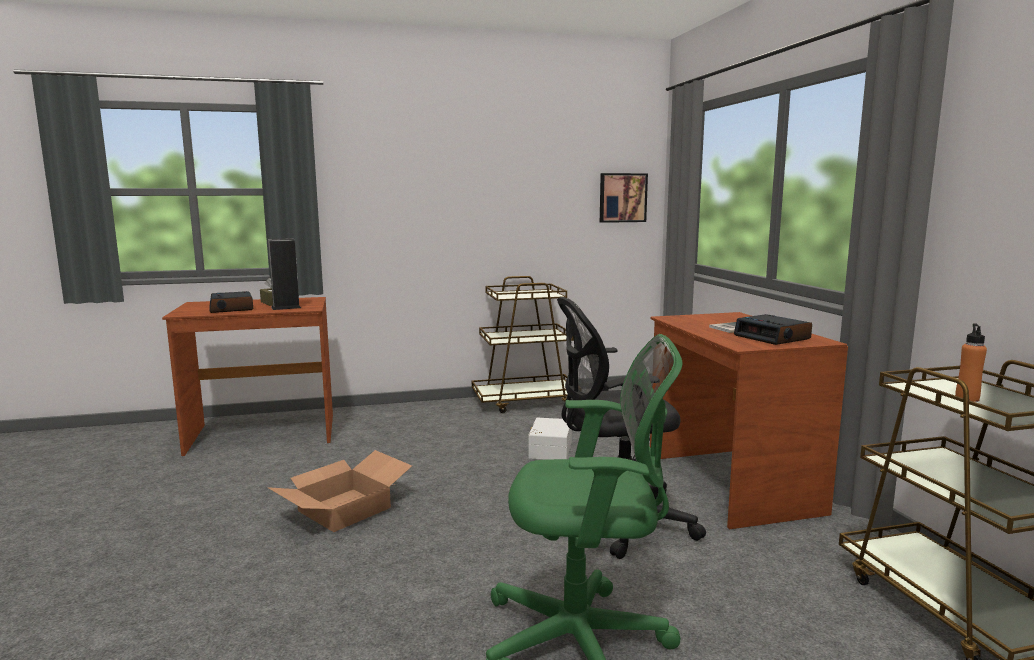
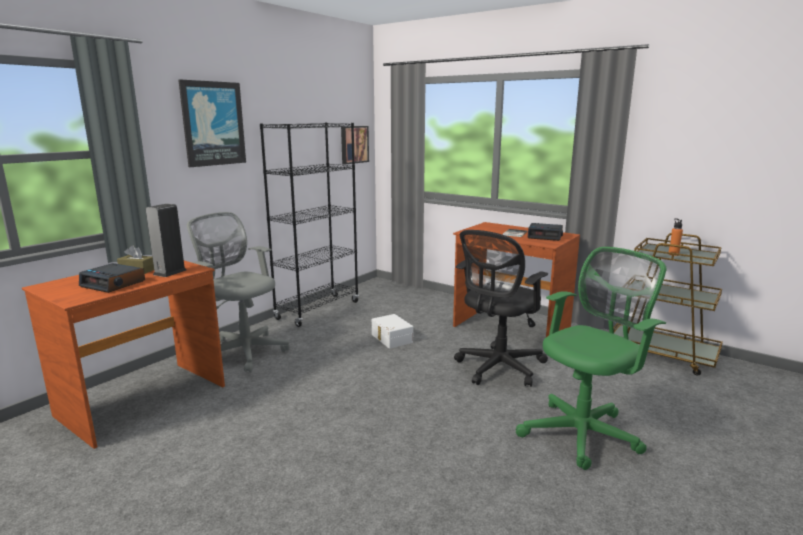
camera: 40 degrees left, 5 degrees up
(344, 508) = (334, 426): cardboard box -> none
(396, 418) = (243, 350): none -> grey office chair
(408, 166) = (213, 123): none -> picture
(525, 401) = (318, 310): brown cart -> black bookcase

